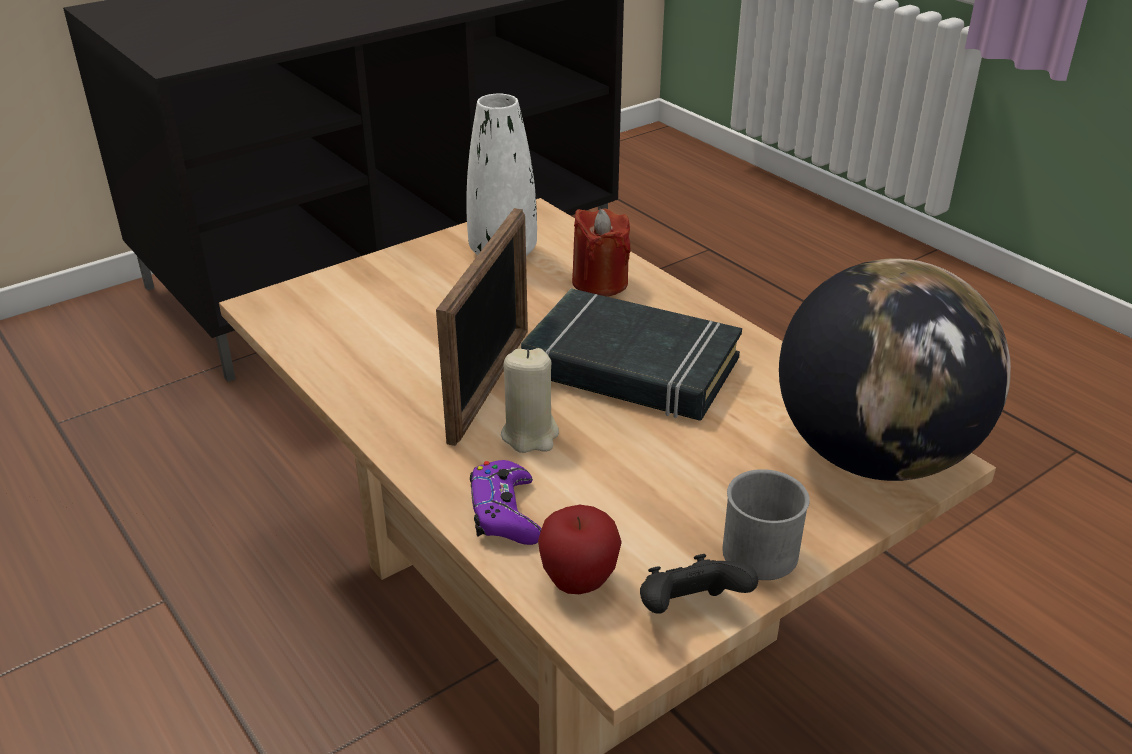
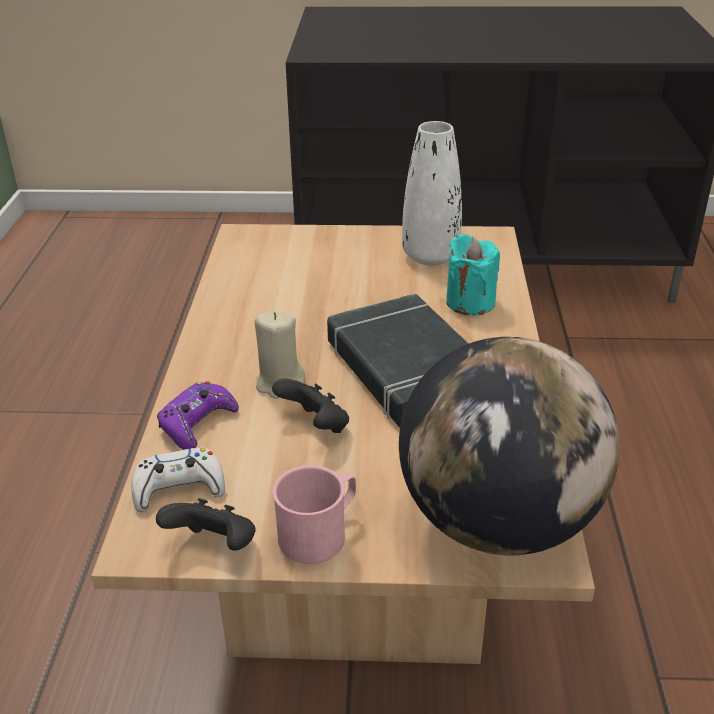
camera: 40 degrees right, 0 degrees up
(490, 384) = (300, 339): picture frame -> none
(578, 582) = (178, 488): apple -> white game controller
(600, 283) = (470, 302): red candle -> turquoise candle
(622, 457) = (315, 426): none -> black game controller
(759, 544) = (320, 533): grey mug -> pink mug

